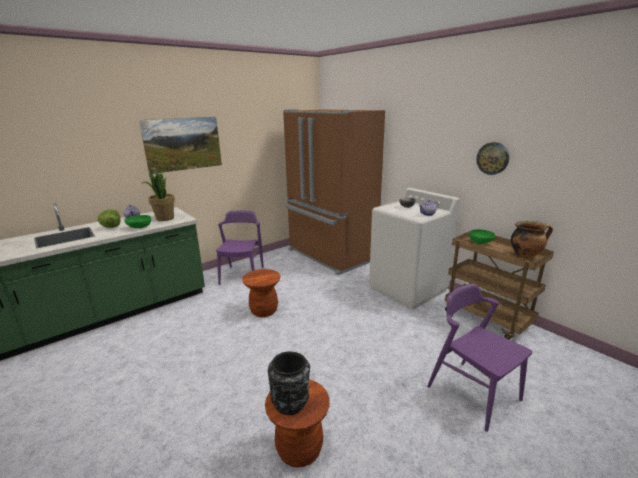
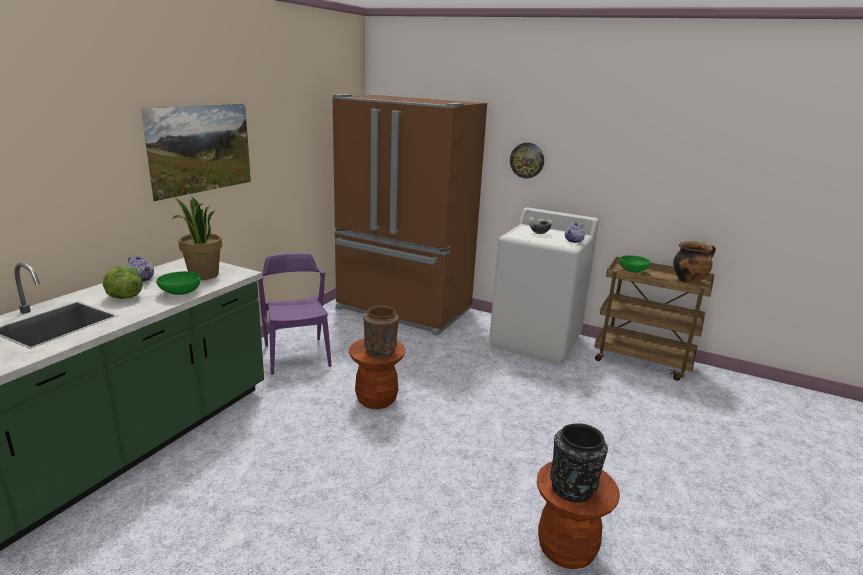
camera: 25 degrees left, 0 degrees up
(261, 278) = (380, 351): none -> brown vase
(473, 393) = (686, 442): purple chair -> none
(492, 158) = (640, 169): wall clock -> wall clock (527, 160)

